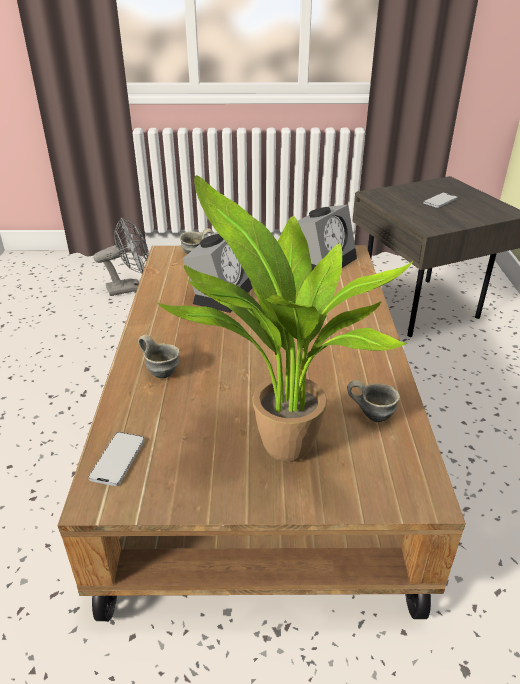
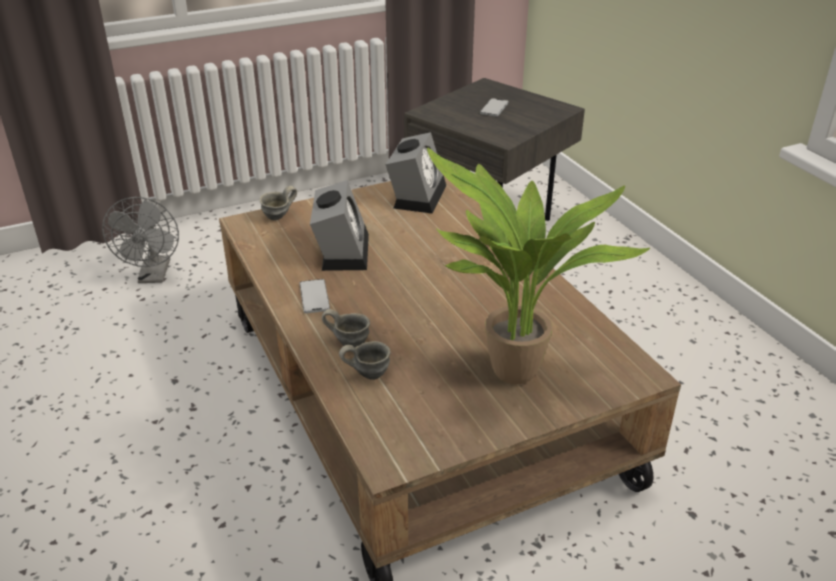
camera: 25 degrees left, 0 degrees up
(117, 459) = (377, 428): phone -> phone (314, 297)
(130, 288) = (154, 276): grey fan -> grey fan turned 135 degrees clockwise
(372, 414) = (562, 325): grey mug -> grey mug (368, 373)

